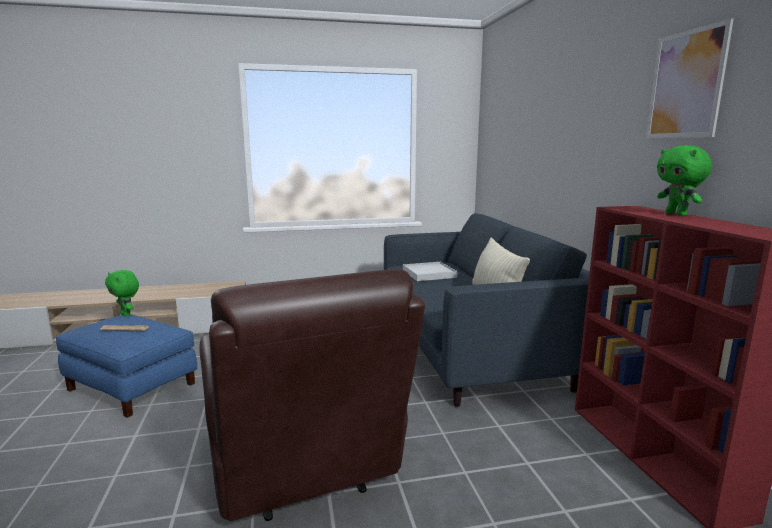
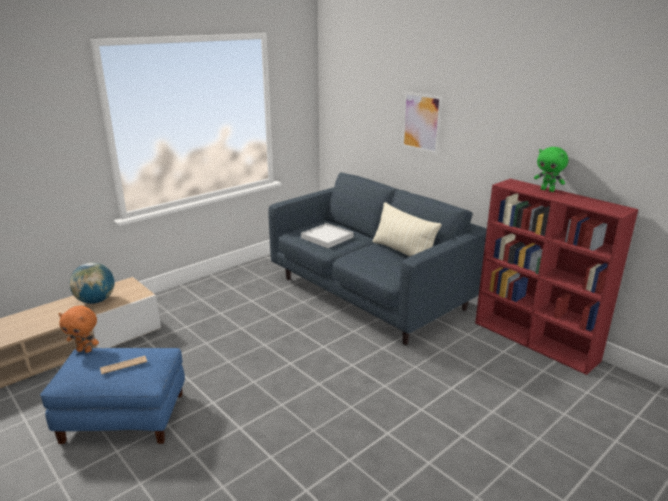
camera: 30 degrees left, 10 degrees up
(126, 315) = (85, 350): green plush toy -> orange plush toy
(196, 290) = (96, 301): none -> globe
(304, 472) = (357, 427): brown armchair -> none
(686, 85) = (547, 102): picture -> picture (421, 122)

